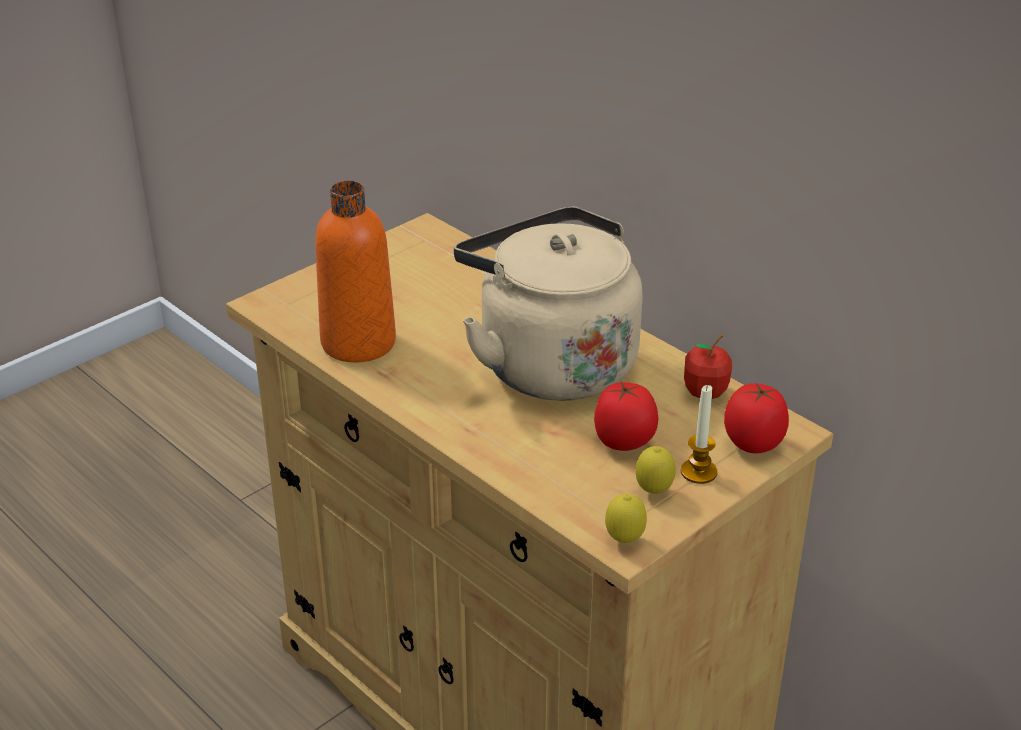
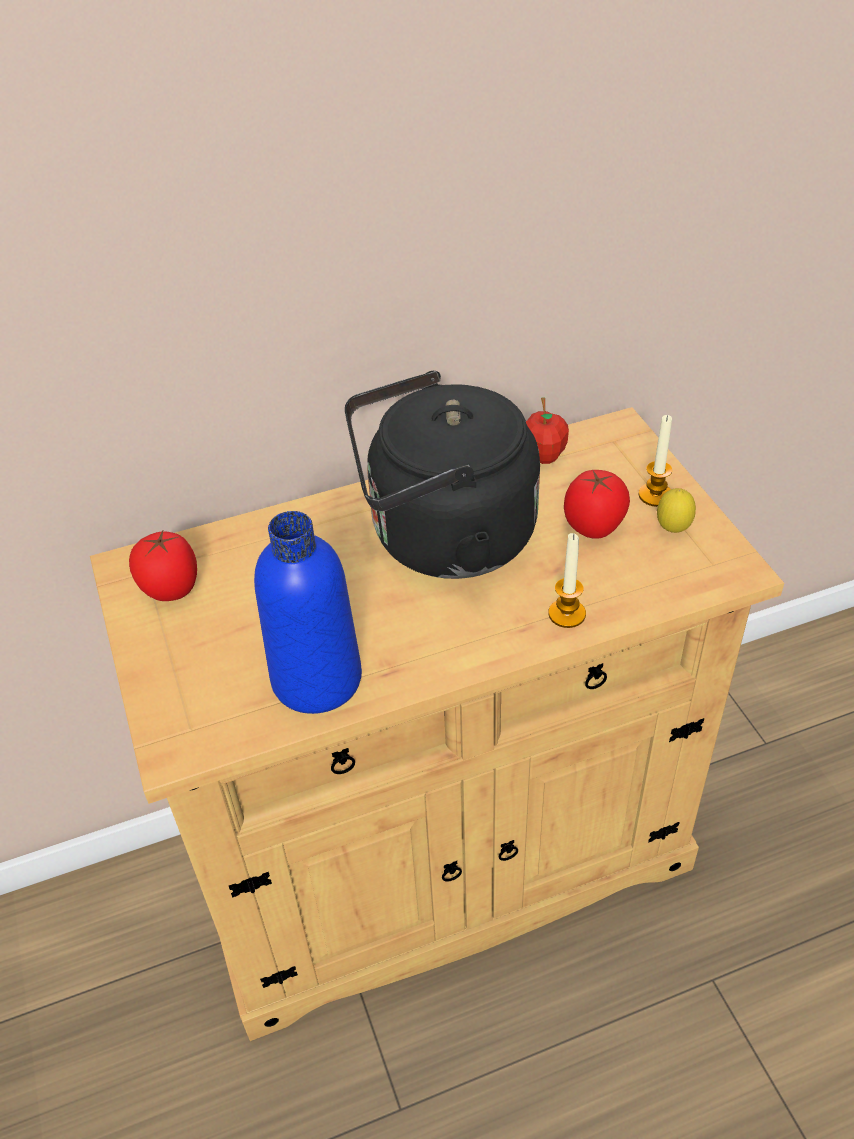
camera: 65 degrees left, 10 degrees up
(358, 342) = (317, 679): orange bottle -> blue bottle
(499, 449) = (567, 614): none -> candle
(550, 362) = (443, 539): beige kettle -> black kettle
(624, 541) = (733, 569): lemon -> none
(753, 443) = (628, 452): tomato -> tomato (170, 589)

